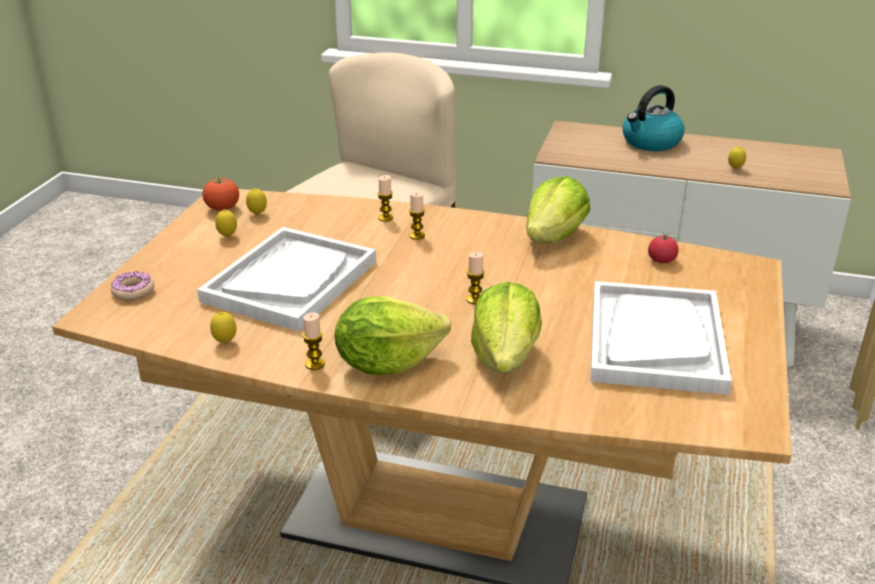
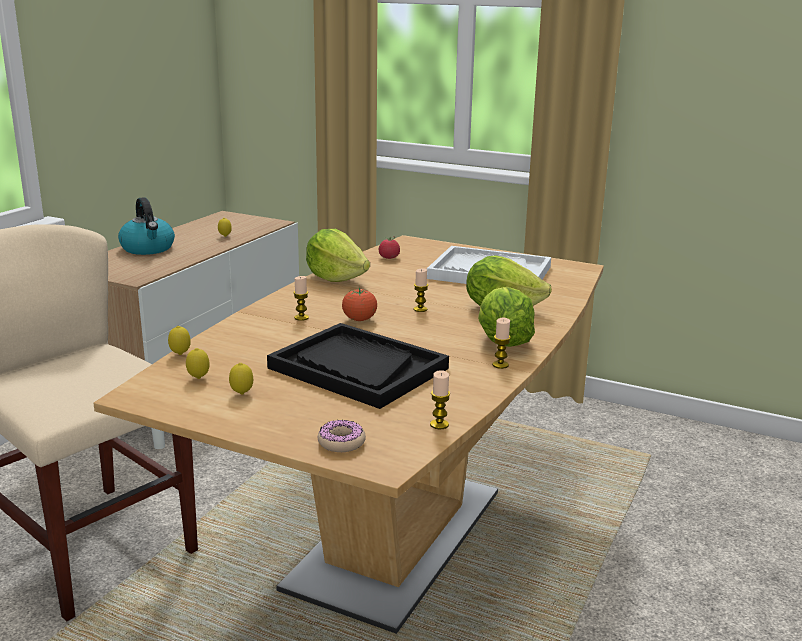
camera: 80 degrees left, 10 degrees down
(222, 209) = (167, 396): tomato -> tomato (359, 320)
(225, 342) = (458, 397): lemon -> lemon (180, 354)
(290, 281) = (357, 368): white tray -> black tray
(385, 218) = (256, 326): candle -> candle (439, 424)

